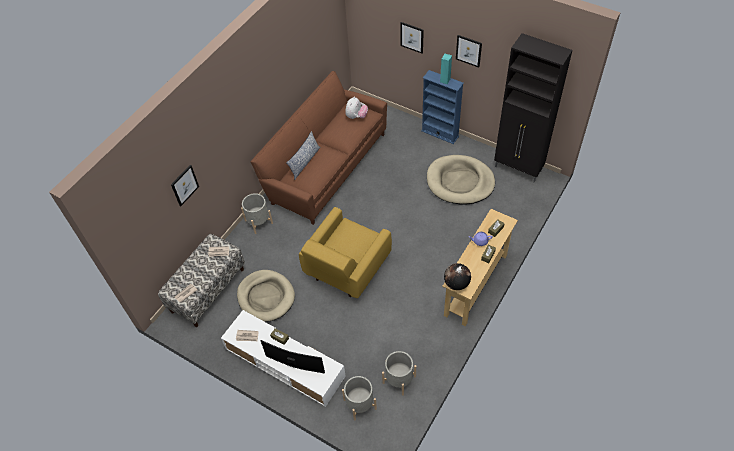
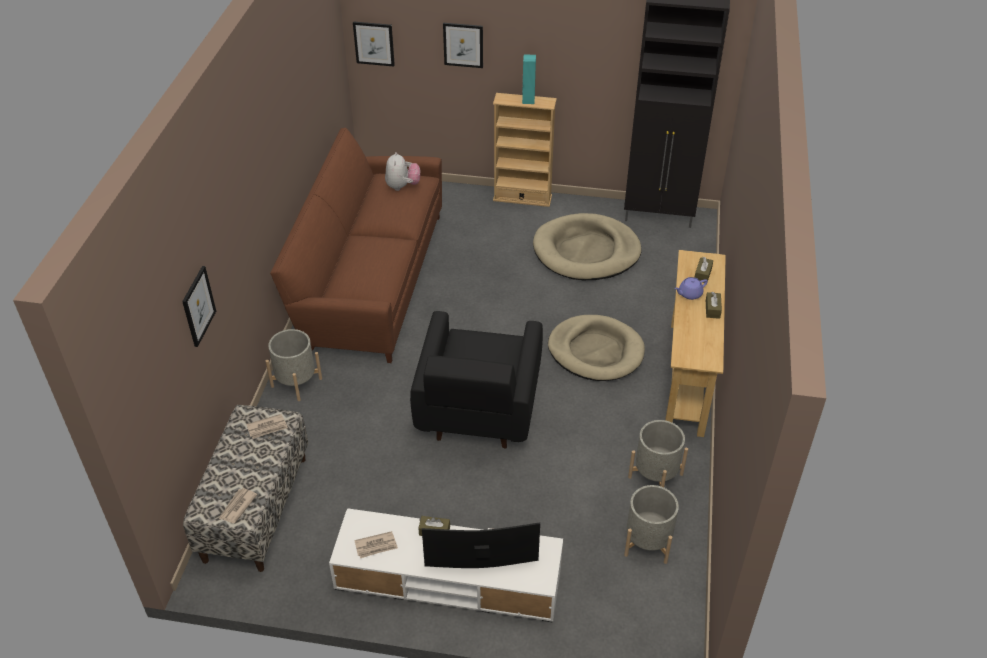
camera: 25 degrees left, 10 degrees down
(266, 297) = (364, 488): beige dog bed -> beige dog bed (595, 351)
(304, 162) = (352, 263): pillow -> none
(346, 268) = (478, 410): yellow armchair -> black armchair
(360, 404) = (606, 599): grey planter -> grey planter (655, 475)
(440, 133) = (522, 198): blue bookcase -> beige bookcase
(456, 284) = (690, 357): globe -> none
(468, 50) = (561, 41): picture -> picture (374, 43)

